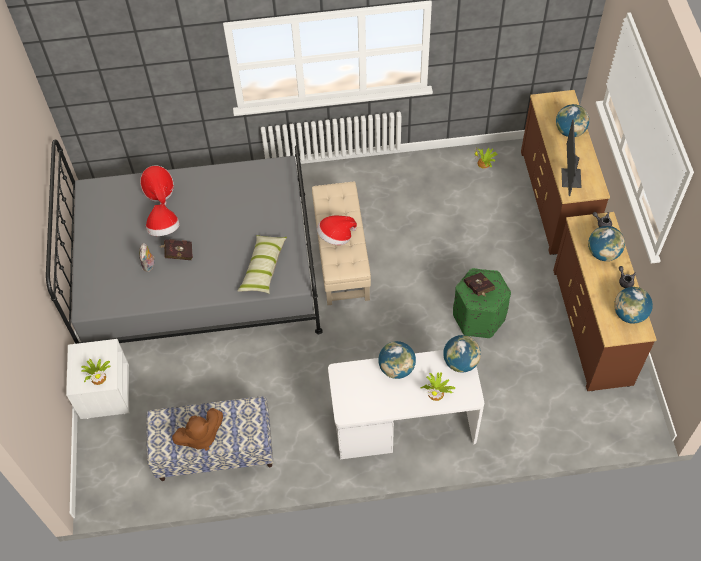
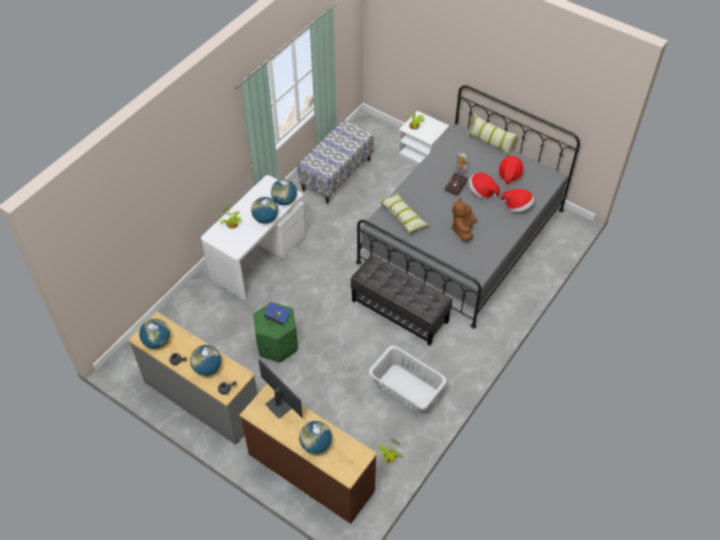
camera: 130 degrees right, 5 degrees down
(78, 270) = (490, 142): none -> pillow
(200, 437) = (334, 143): brown plush toy -> brown plush toy (463, 230)
(336, 236) = (396, 280): hat -> hat (509, 175)
(341, 256) = (400, 310): beige ottoman -> black ottoman
(415, 194) = (406, 389): none -> grey laundry basket
(460, 362) = (235, 247): globe -> globe (284, 201)
(479, 289) = (276, 316): red book -> blue book
(592, 326) = (202, 399): brown dresser -> grey dresser

